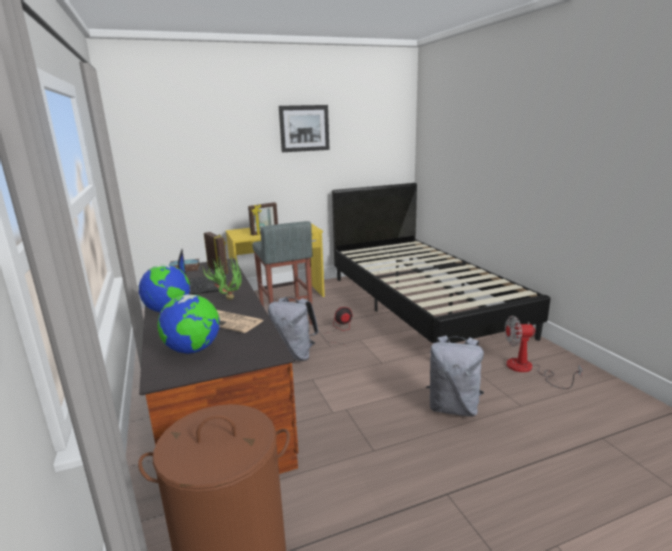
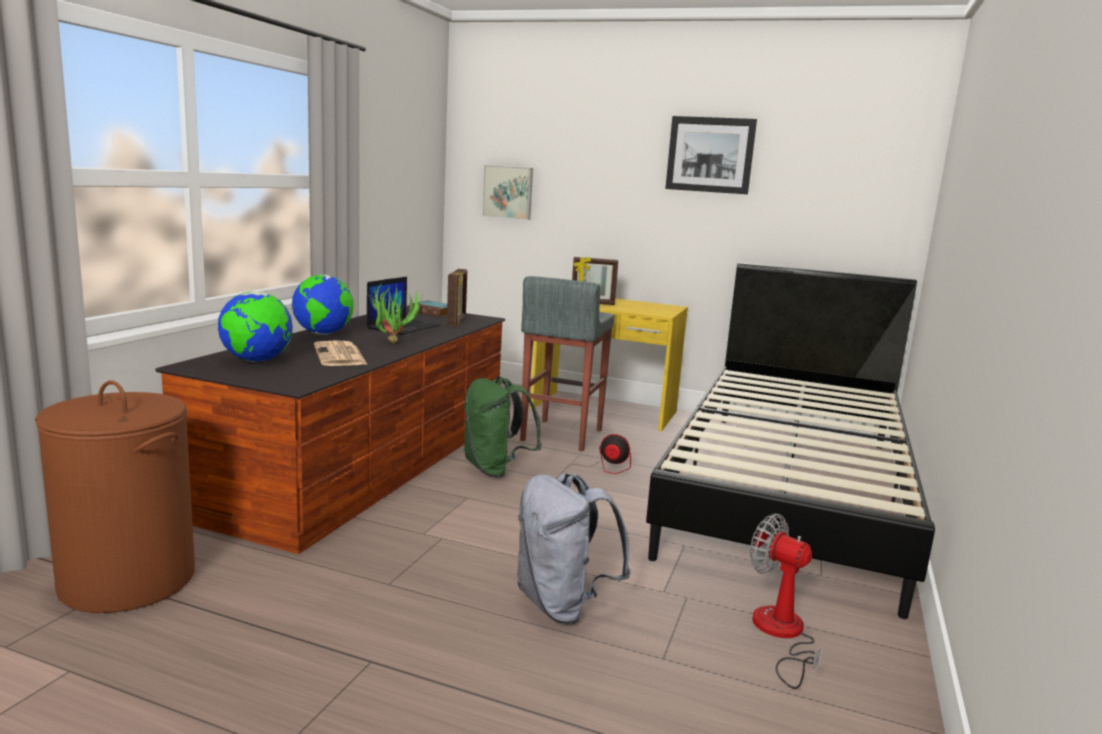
camera: 40 degrees right, 5 degrees down
(170, 168) = (508, 192): none -> picture
(294, 356) = (495, 470): grey backpack -> green backpack

